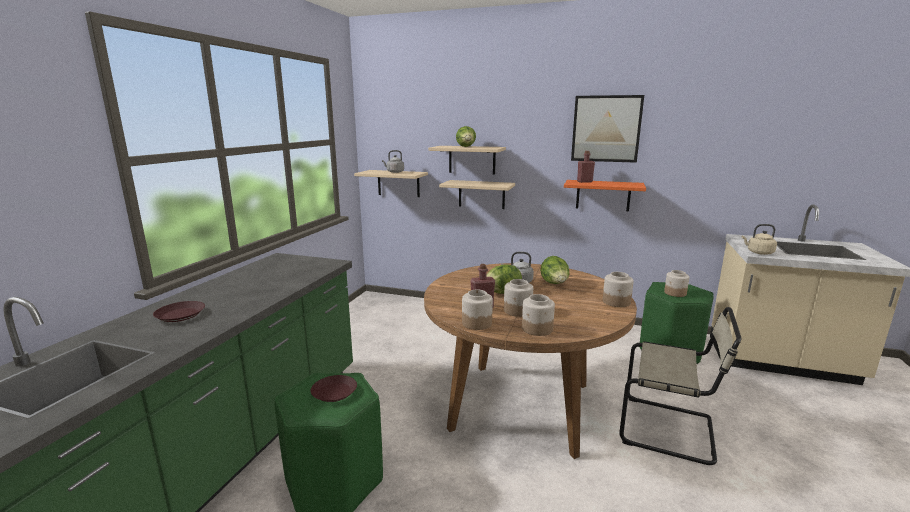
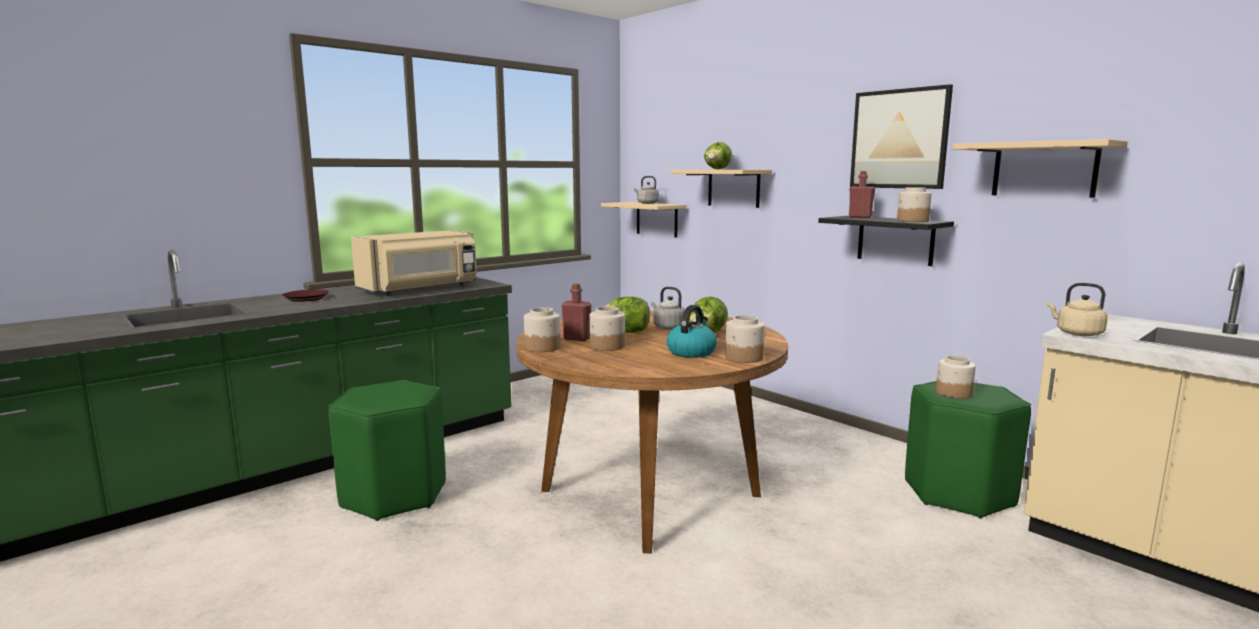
camera: 30 degrees right, 5 degrees down
(280, 279) = (421, 289): none -> beige microwave
(334, 392) = (394, 393): brown plate -> none
(481, 194) = (743, 235): beige shelf -> beige shelf (1044, 170)
(537, 329) = (592, 361): jar -> jar (912, 220)
(578, 304) = (691, 352): none -> kettle
(603, 195) = (895, 240): orange shelf -> black shelf
(670, 430) = (814, 569): beige chair -> none

